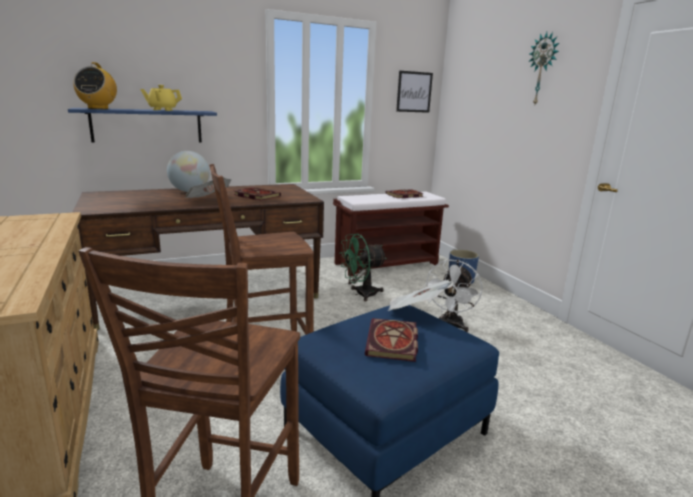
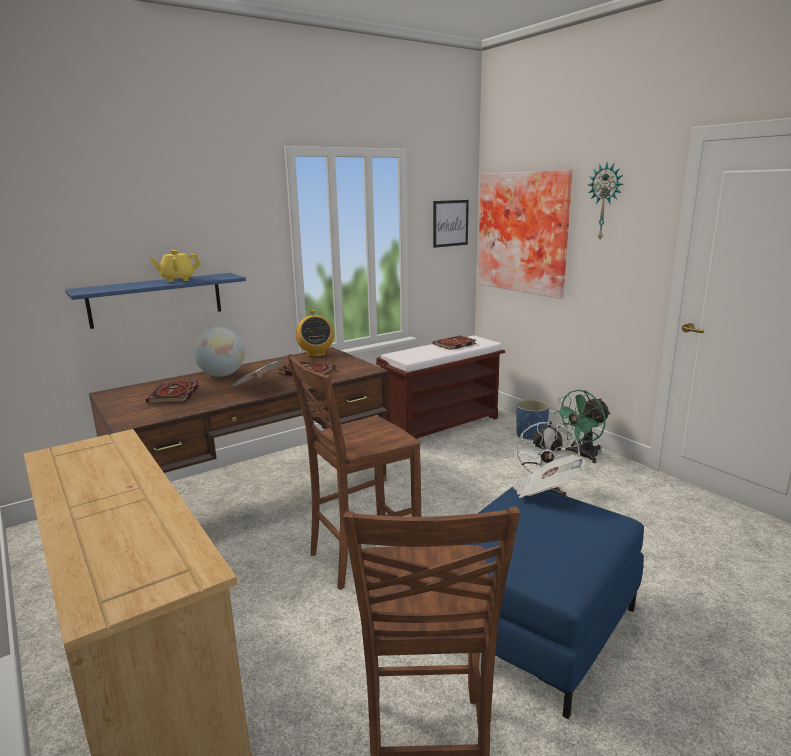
camera: 10 degrees left, 0 degrees up
(98, 108) = (102, 288): radio -> radio (316, 354)
(361, 294) = (432, 468): green fan -> green fan (582, 455)
(393, 343) = (546, 535): book -> book (175, 395)
(475, 101) = (524, 232): none -> picture

